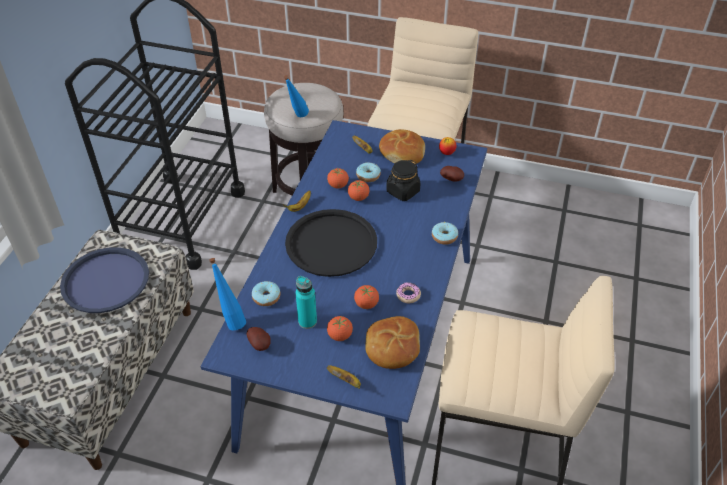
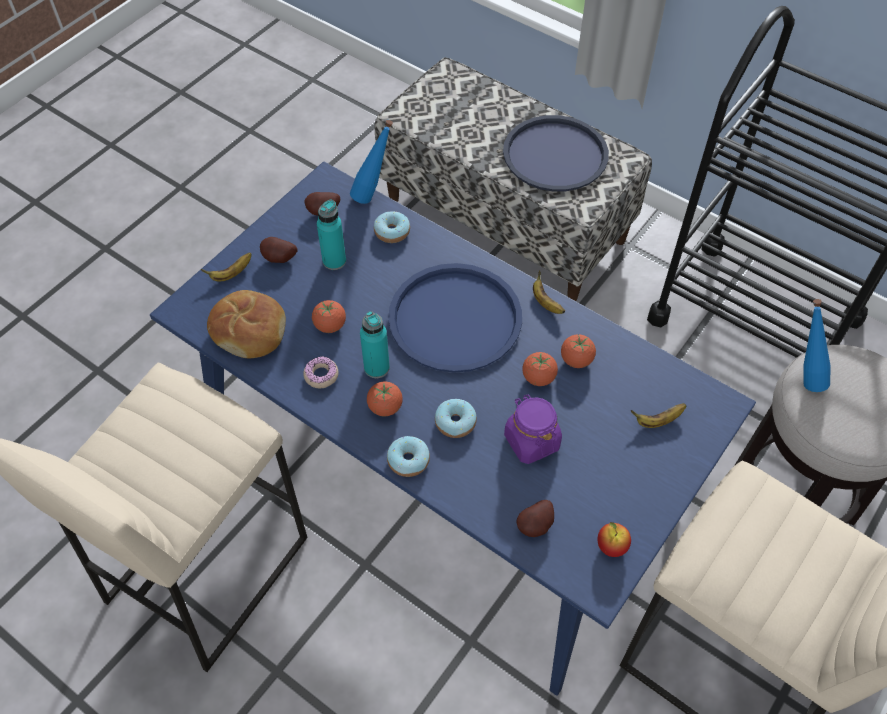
camera: 110 degrees right, 10 degrees up
(319, 355) = (279, 259): none -> potato
(331, 244) = (455, 318): black tray -> blue tray
(340, 335) = (296, 286): tomato -> tomato (385, 407)
(368, 176) = (586, 406): donut -> donut (455, 422)
(388, 270) = (376, 368): none -> turquoise bottle
(402, 153) = (631, 475): bread -> none
(403, 191) = (531, 441): black jar -> purple jar

